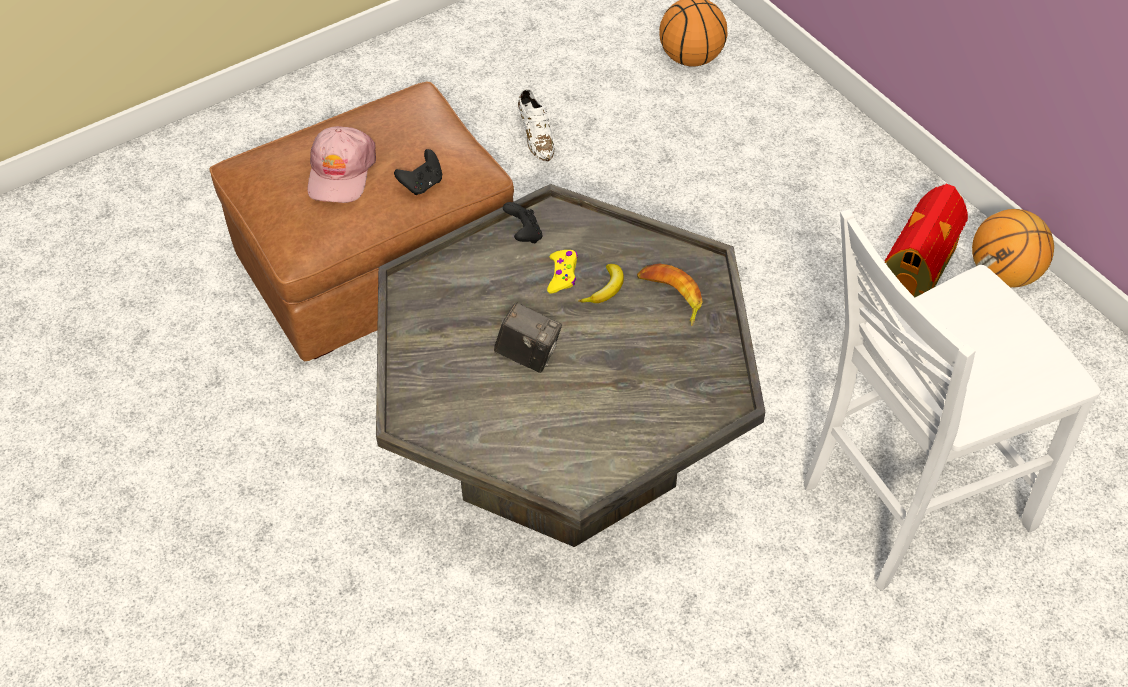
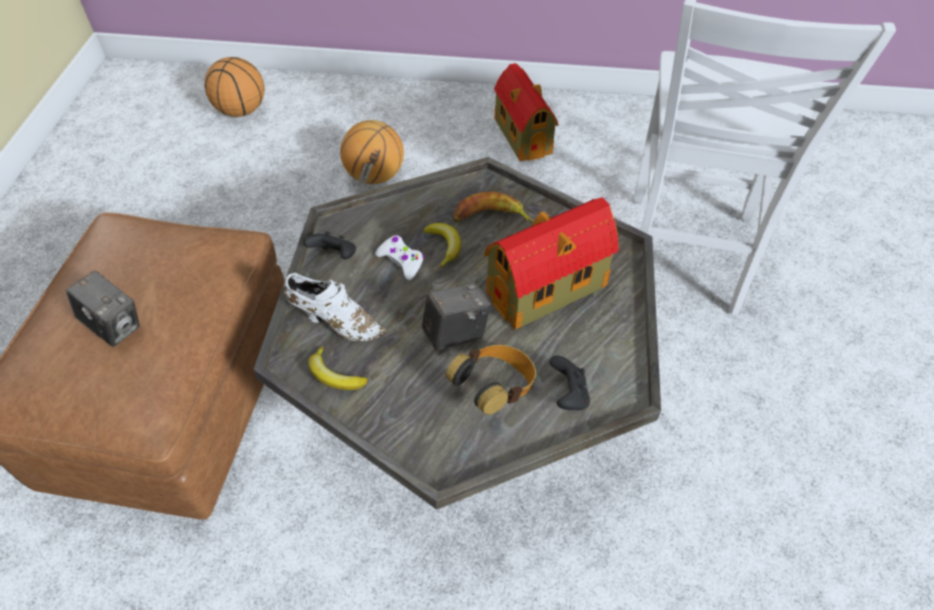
camera: 50 degrees left, 0 degrees up
(341, 172) = (115, 326): pink cap -> camera
(421, 314) = (334, 376): none -> banana
(422, 184) = (202, 283): black game controller -> black game controller (568, 395)
(503, 411) = (495, 389): none -> headphones
(536, 137) = (193, 224): white shoe -> white shoe (334, 321)
(562, 275) = (401, 261): yellow game controller -> white game controller
(634, 382) = (549, 288): none -> toy house
(1004, 274) = (563, 107): basketball -> basketball (375, 176)

